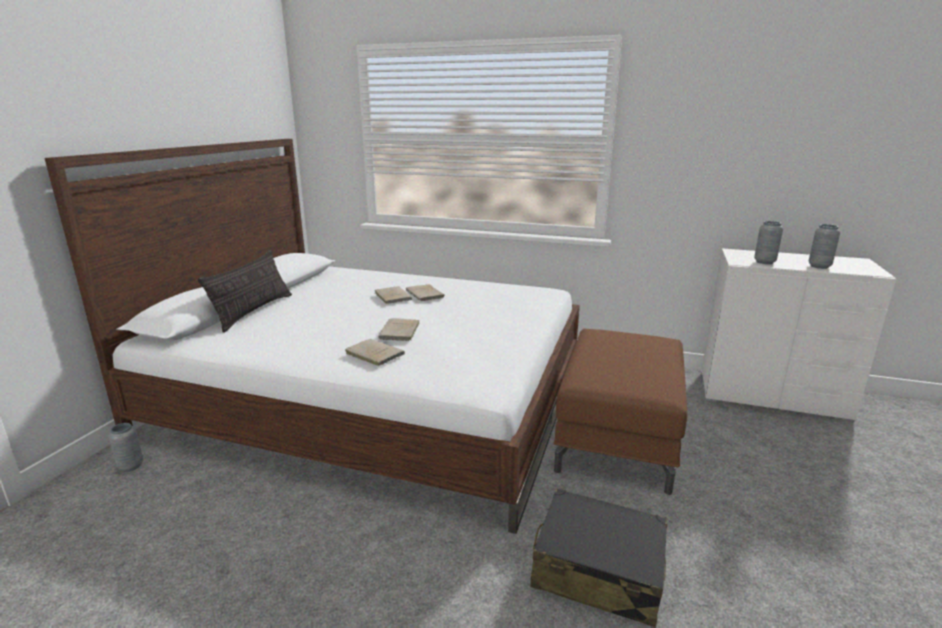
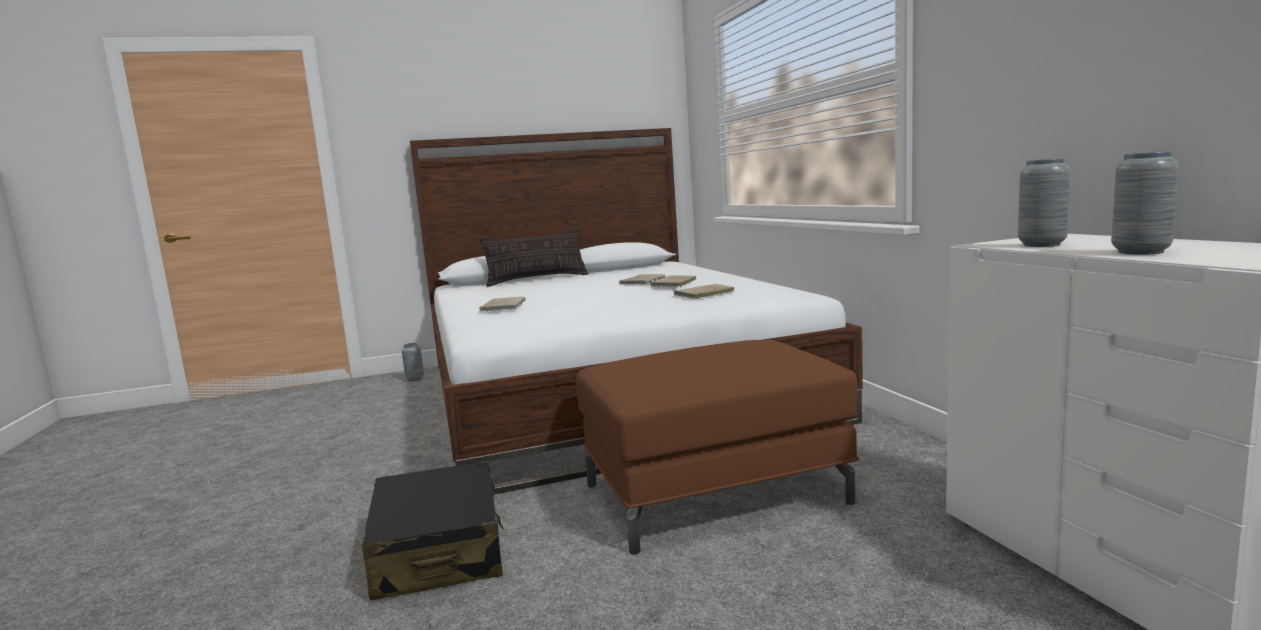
camera: 55 degrees right, 10 degrees down
(399, 332) = (559, 299): beige book -> beige book (702, 294)

